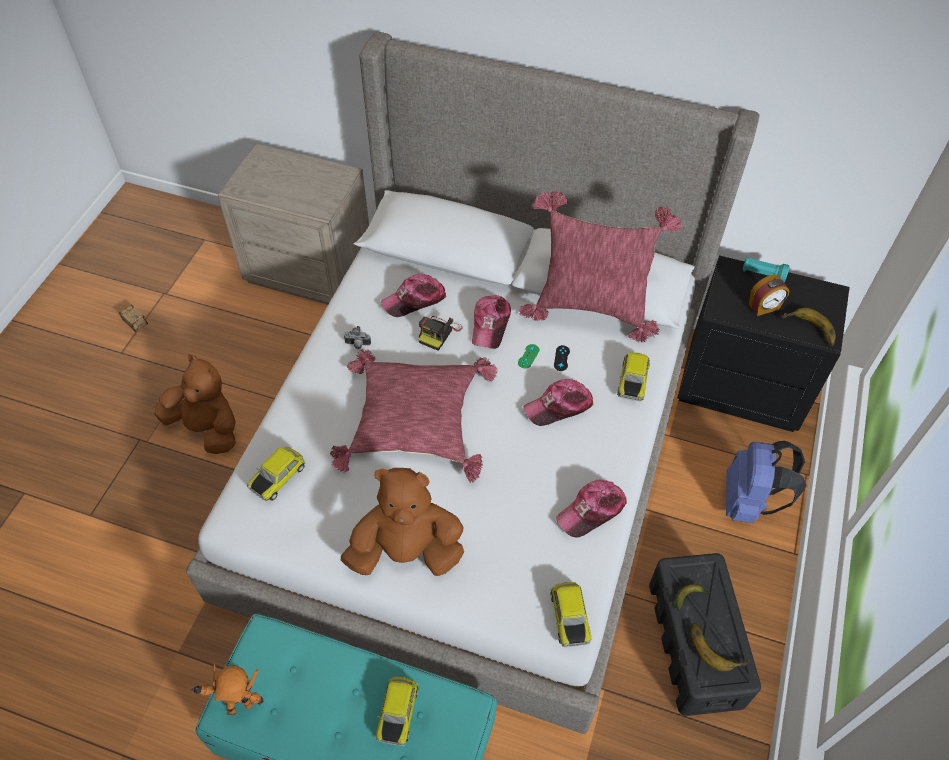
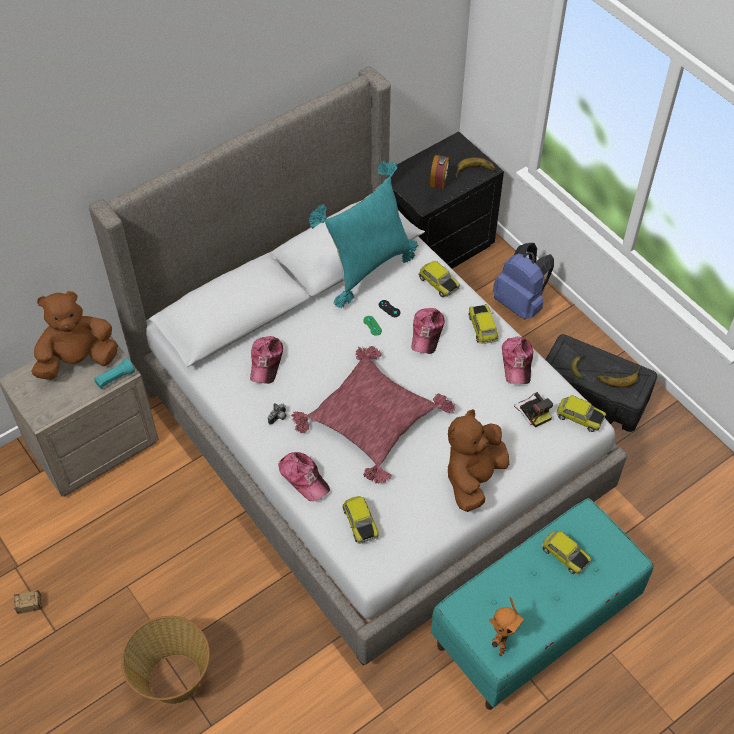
camera: 55 degrees left, 0 degrees up
(120, 460) = (173, 679): none -> basket
(207, 428) = (194, 599): brown plush toy -> brown plush toy (77, 360)
(439, 333) = (310, 364): camera -> camera (533, 410)
(490, 325) = (328, 331): cap -> cap (303, 478)
(589, 313) = (365, 271): red pillow -> turquoise pillow
(610, 453) = (483, 328): none -> toy car
(762, 274) = (413, 164): turquoise flashlight -> turquoise flashlight (115, 378)

